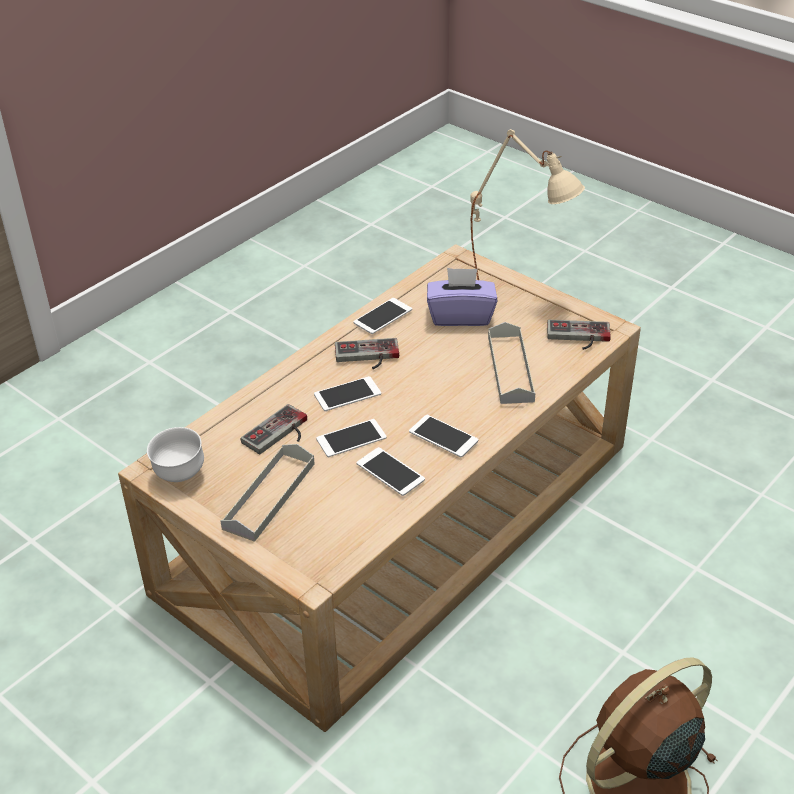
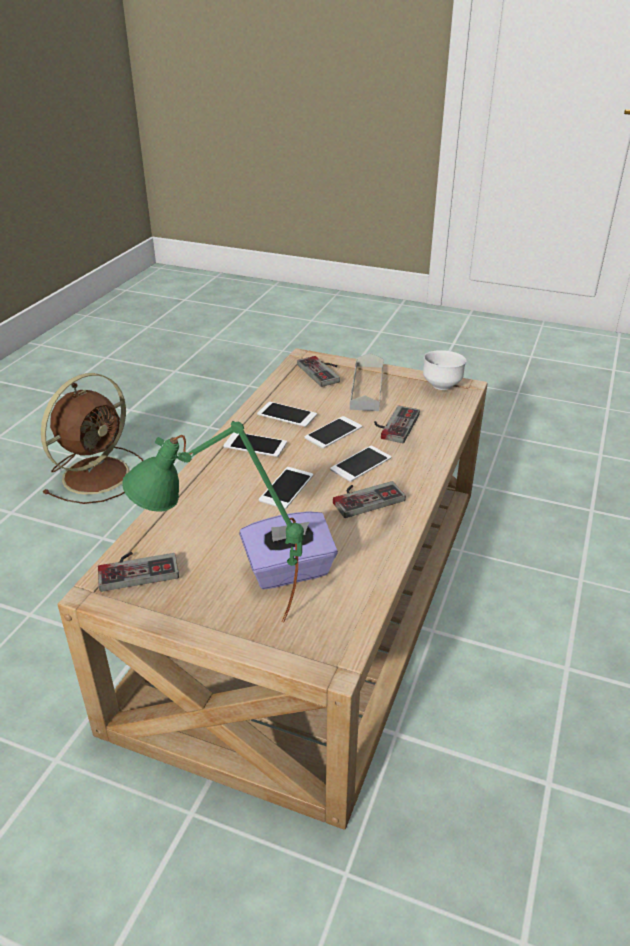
camera: 160 degrees right, 5 degrees down
(305, 539) = (323, 371): none -> game controller
(383, 316) = (379, 545): phone -> phone (286, 488)
(510, 368) = (211, 515): grey tray -> none
(520, 289) = (226, 630): beige table lamp -> green table lamp

